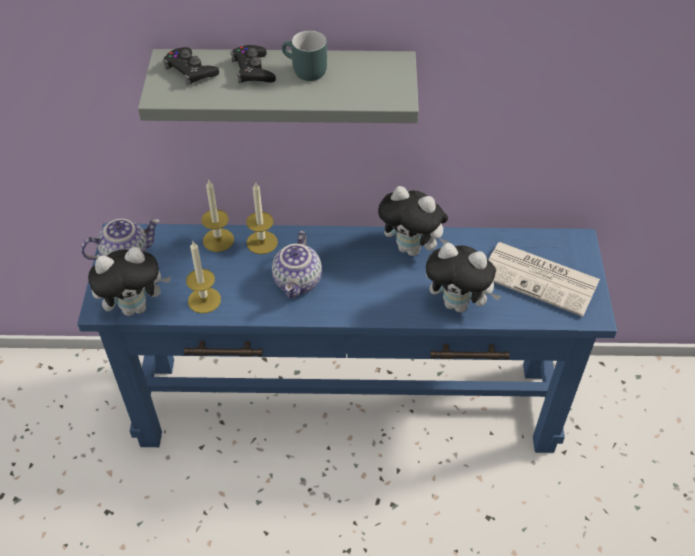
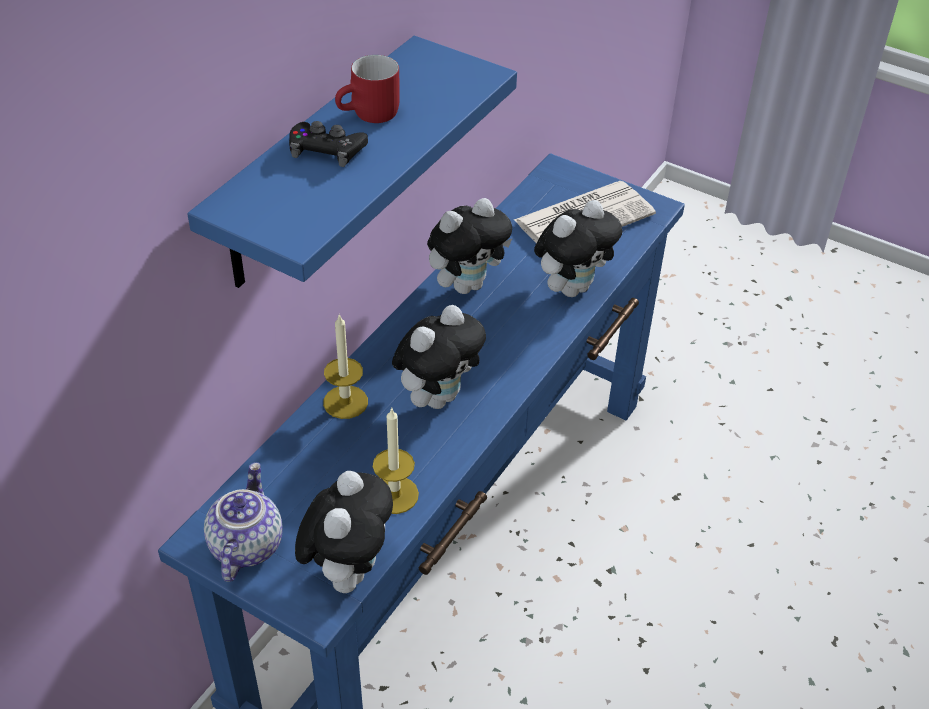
camera: 60 degrees left, 5 degrees down
(190, 71) = (274, 197): black game controller -> none
(218, 240) = (304, 441): candle -> none
(286, 85) = (314, 166): grey shelf -> blue shelf
(298, 282) = (438, 396): teapot -> plush toy
(304, 72) = (371, 116): turquoise mug -> red mug

